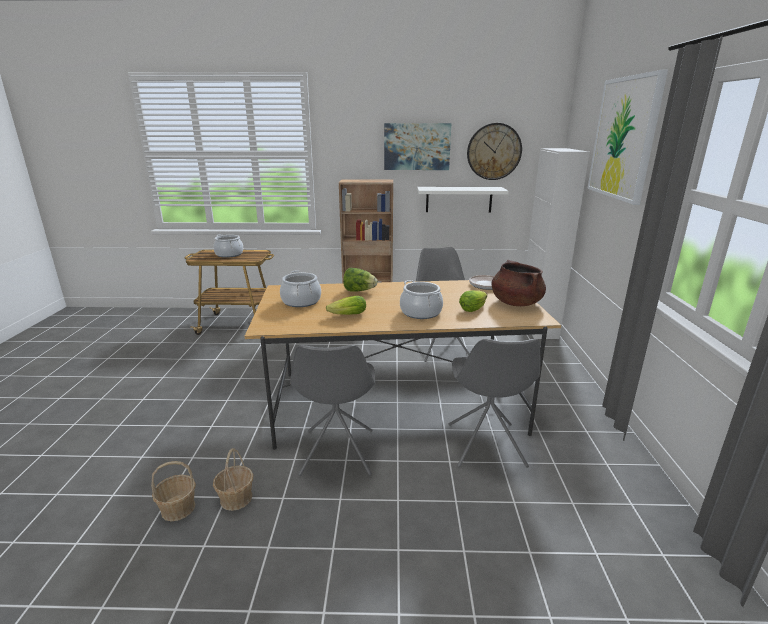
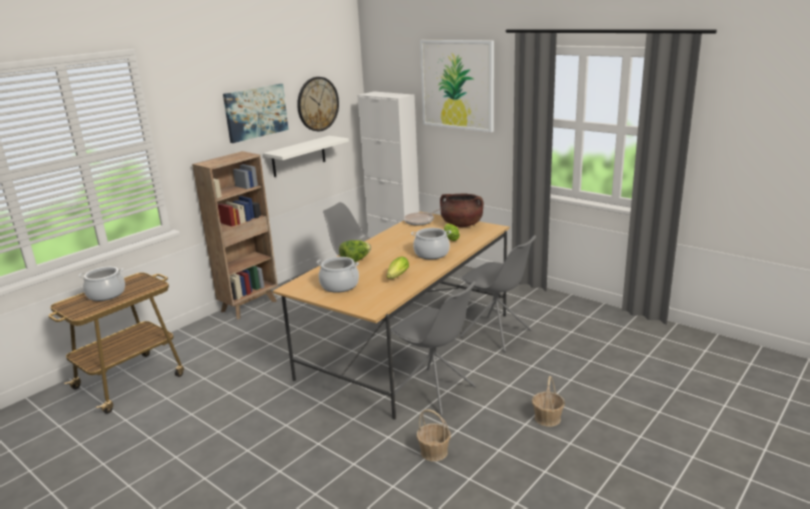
camera: 50 degrees left, 0 degrees up
(178, 508) = (414, 484): basket -> basket (547, 418)

